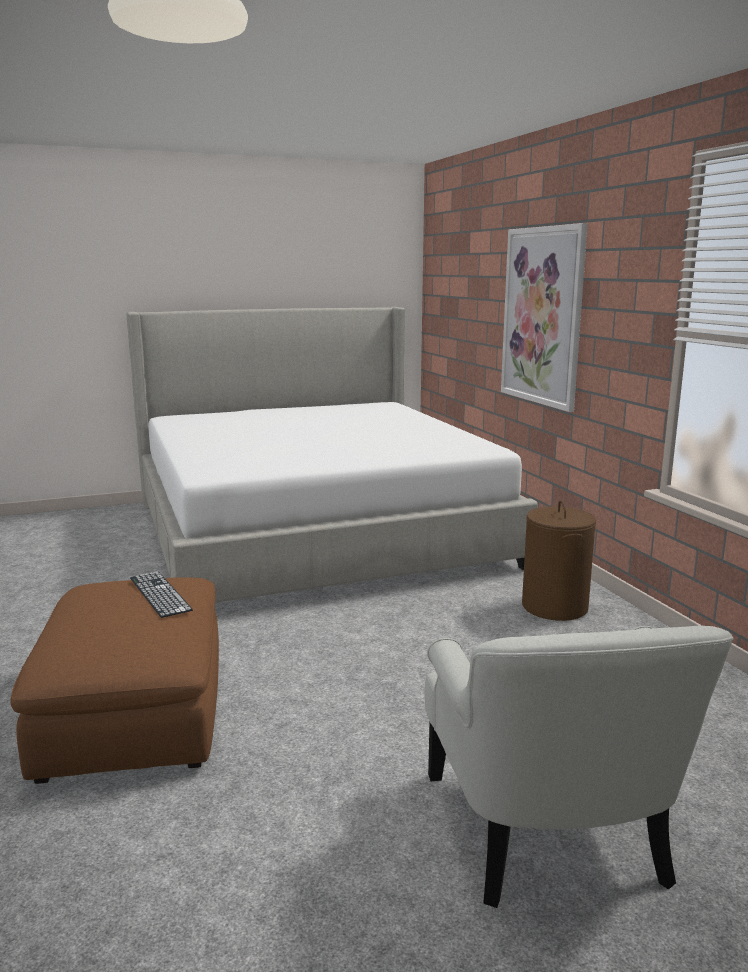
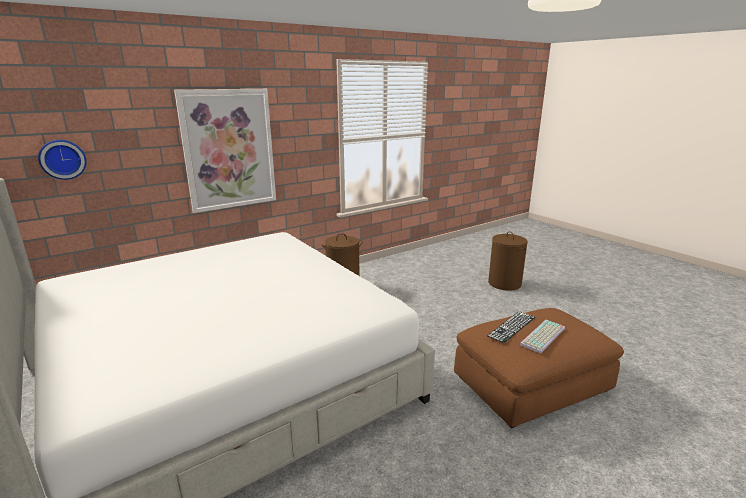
camera: 105 degrees left, 5 degrees up
(106, 607) = (543, 337): none -> keyboard
(452, 301) = (62, 159): none -> wall clock
(549, 830) = (504, 283): white armchair -> brown laundry basket

